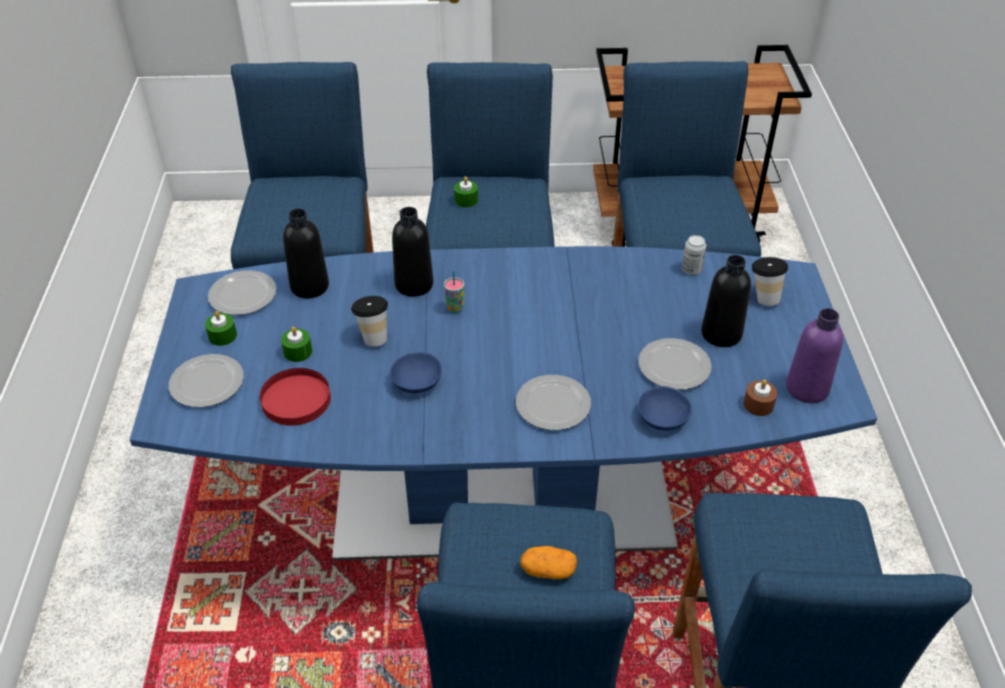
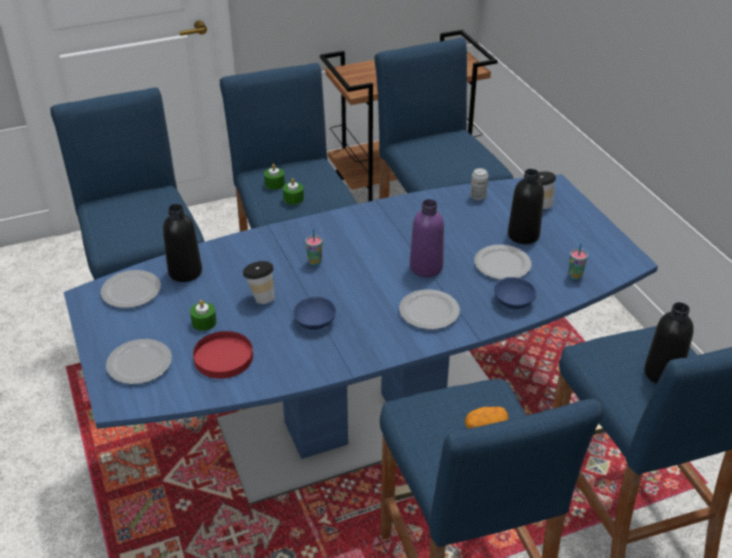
camera: 20 degrees left, 5 degrees down
(222, 336) = (131, 325): green candle -> green candle (293, 199)
(414, 284) = (271, 252): black bottle -> black bottle (662, 373)
(758, 404) = (575, 276): brown candle -> cup
(807, 388) = (602, 257): purple bottle -> purple bottle (426, 267)

